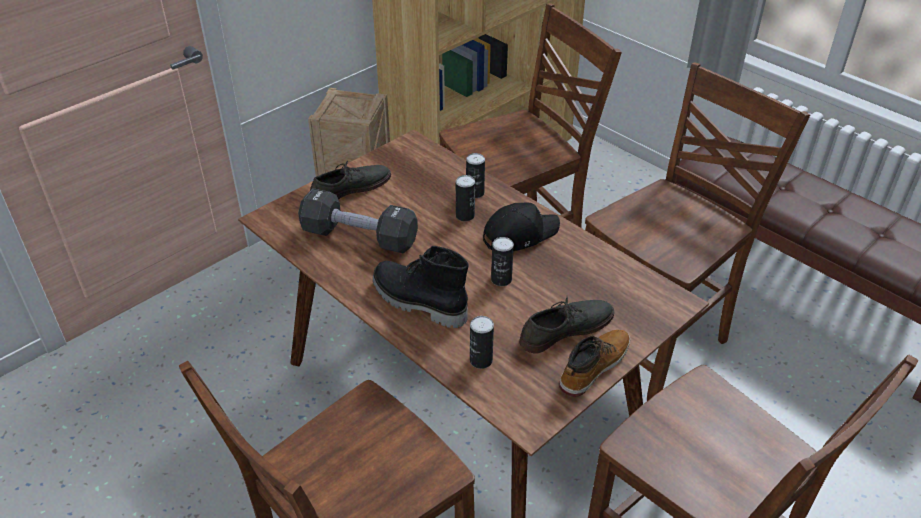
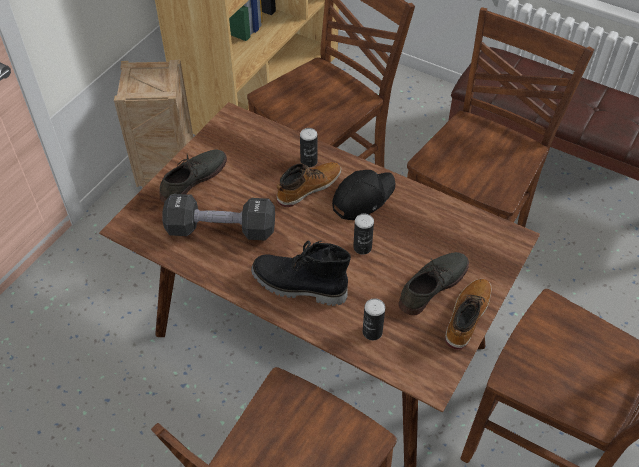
camera: 15 degrees left, 10 degrees up
(465, 216) = (308, 187): can -> boot

